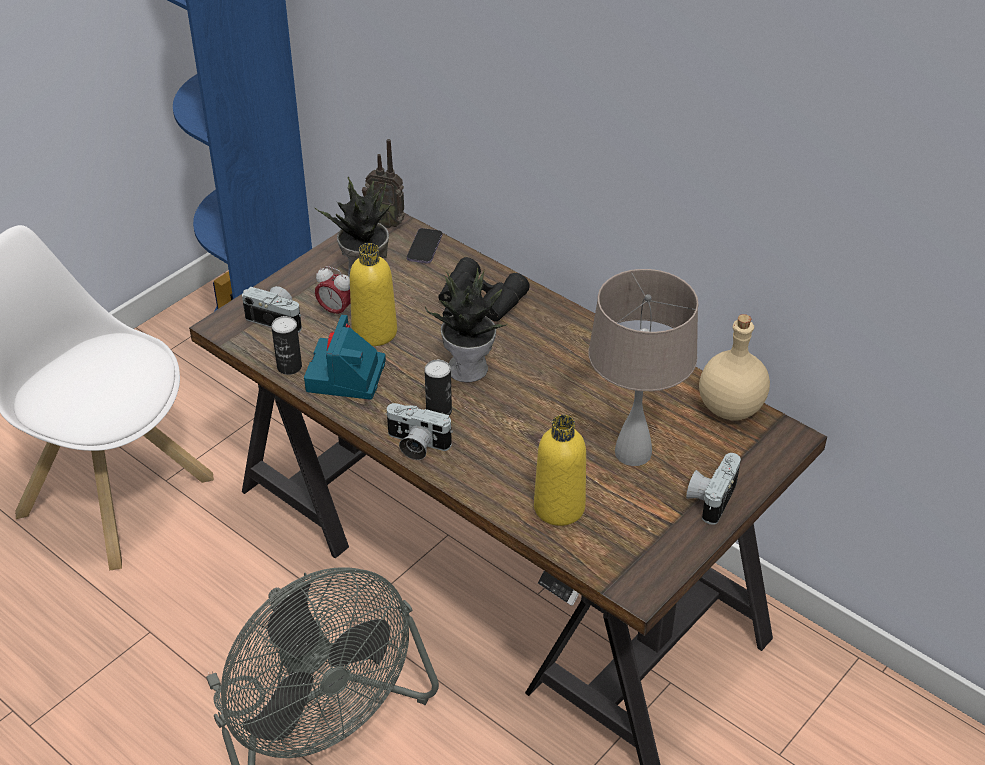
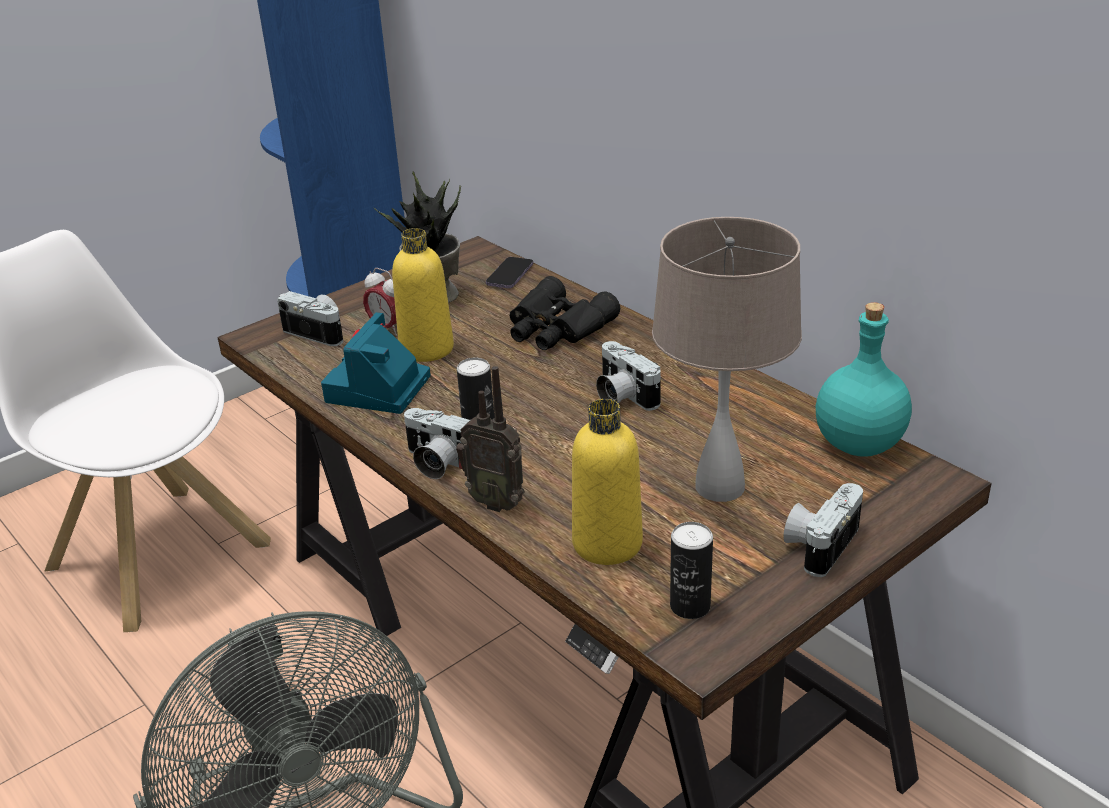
camera: 10 degrees right, 10 degrees down
(289, 367) = (315, 377): can -> can (690, 606)
(386, 222) = (473, 252): radio -> radio (496, 501)
(469, 368) = (529, 388): potted plant -> none
(544, 372) = (621, 396): none -> camera
(729, 408) = (857, 445): beige bottle -> turquoise bottle

